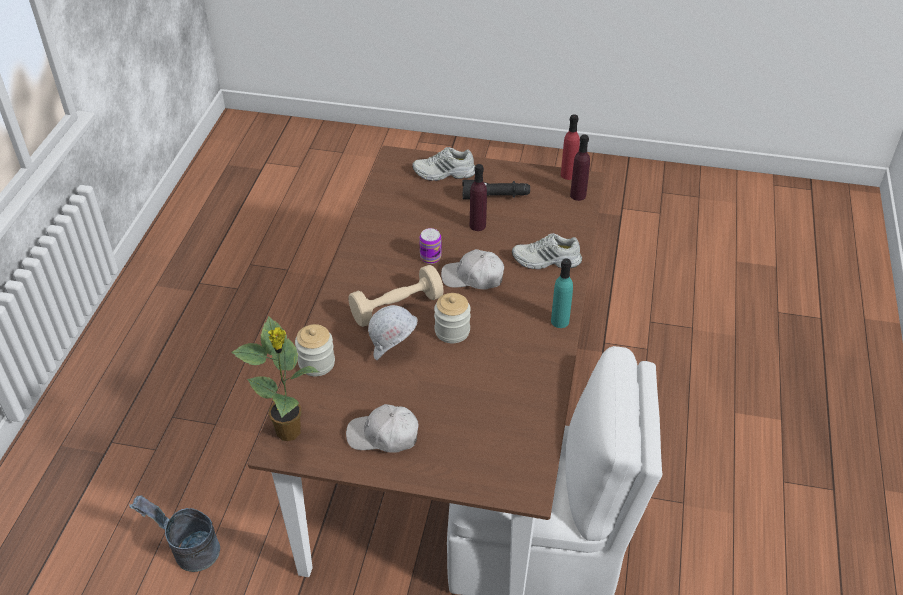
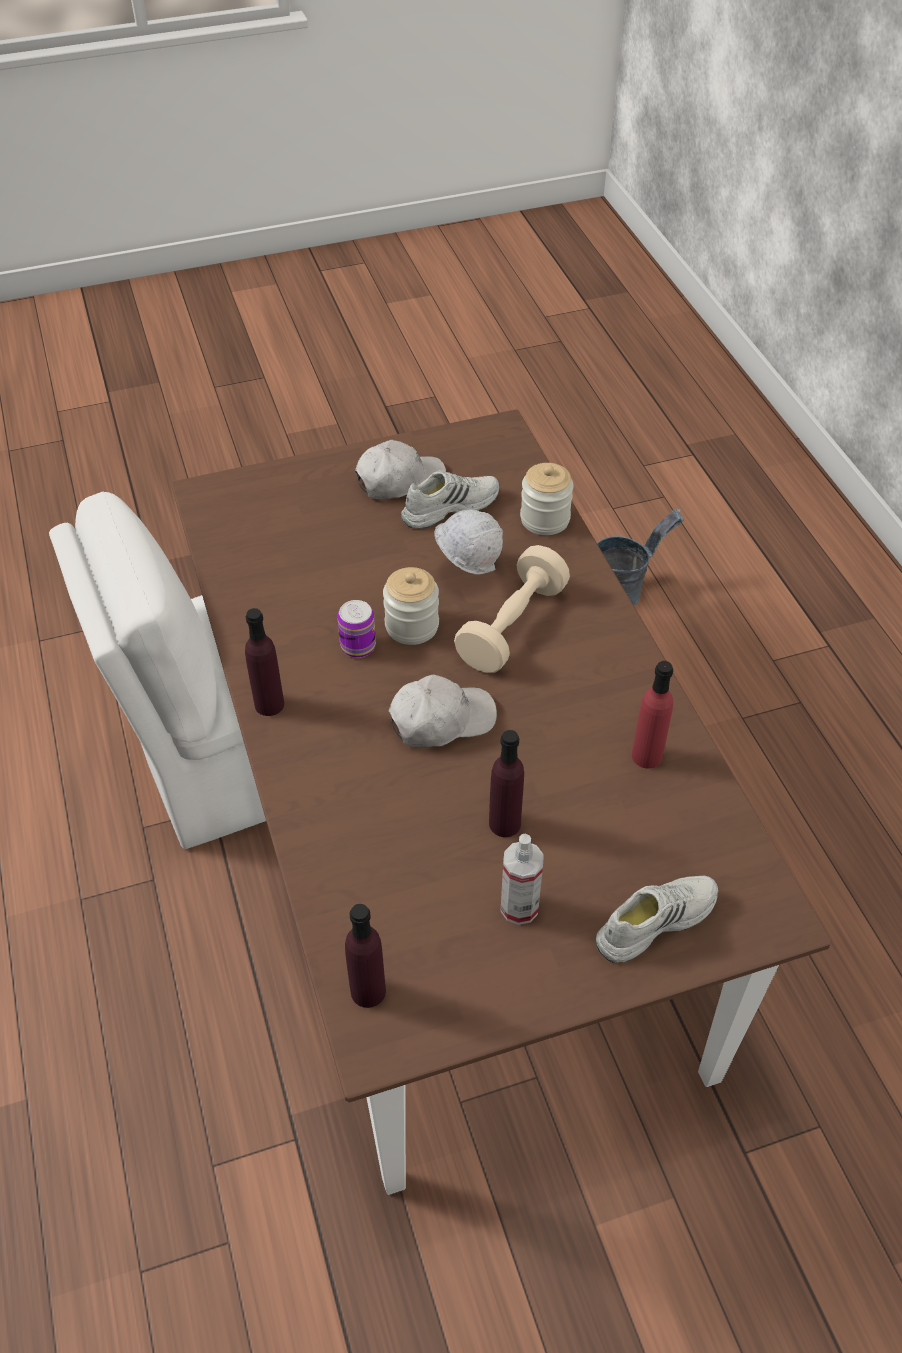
camera: 150 degrees right, 5 degrees up
(290, 432) = (502, 446): potted plant -> none
(430, 257) = (531, 726): can -> can (358, 646)
(495, 197) = (519, 907): black flashlight -> spray bottle
(546, 261) = (346, 803): white shoe -> white shoe (449, 506)
(560, 321) = (269, 704): turquoise bottle -> purple bottle
(568, 175) = (417, 1044): red bottle -> red bottle (646, 756)

